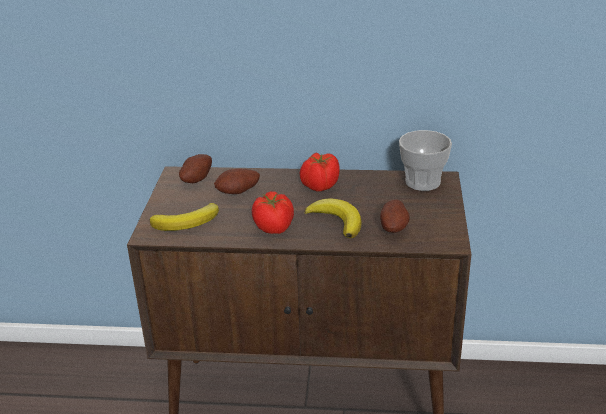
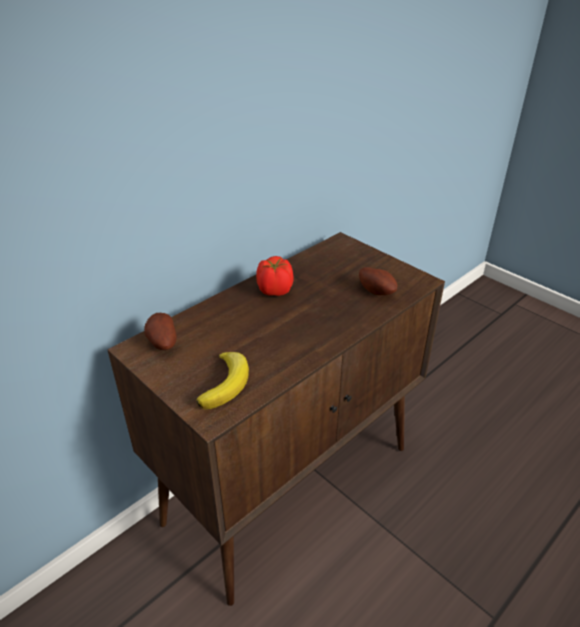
camera: 50 degrees left, 5 degrees up
(238, 193) = (222, 332): potato -> none
(274, 228) = (302, 342): tomato -> none
(337, 221) = (334, 309): banana -> none
(422, 182) = (334, 250): cup -> none

